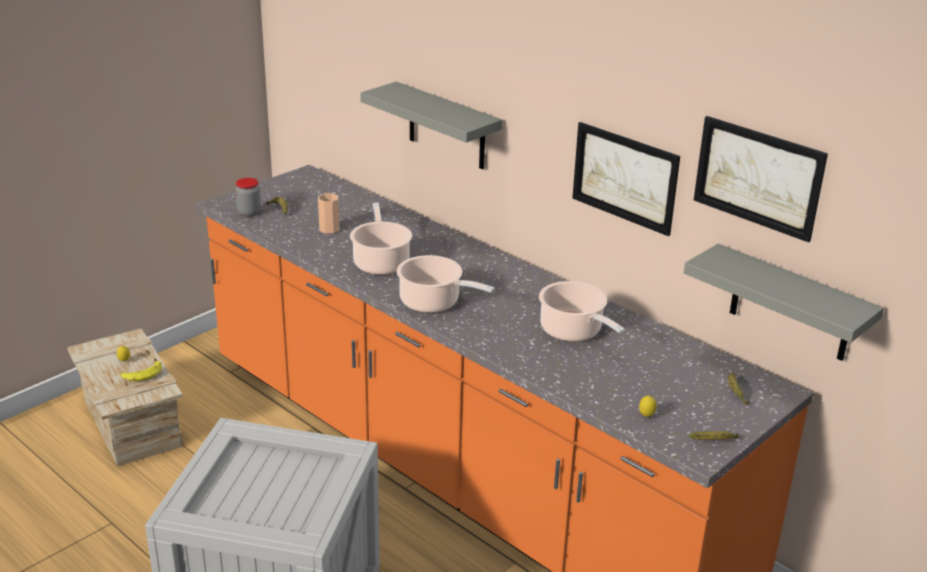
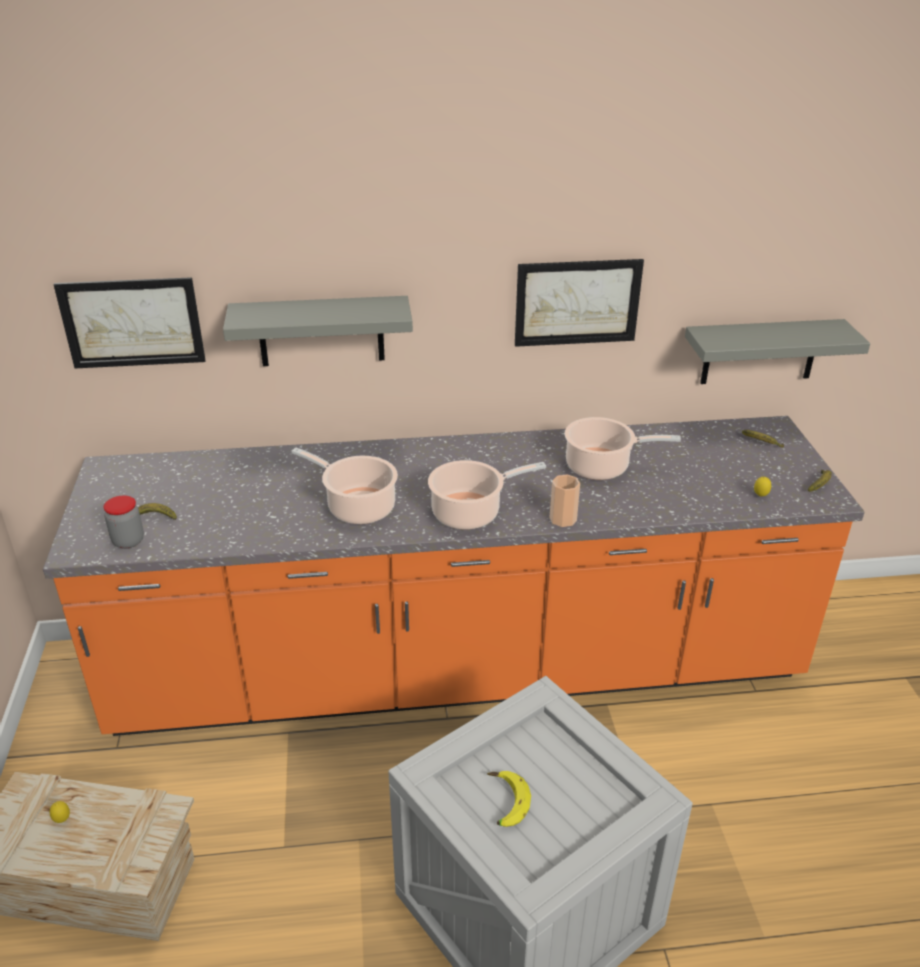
camera: 50 degrees left, 5 degrees up
(142, 373) = (111, 815): banana -> banana (504, 802)
(329, 229) = (246, 506): cup -> cup (563, 519)
(758, 177) = (727, 250): picture -> picture (132, 322)

